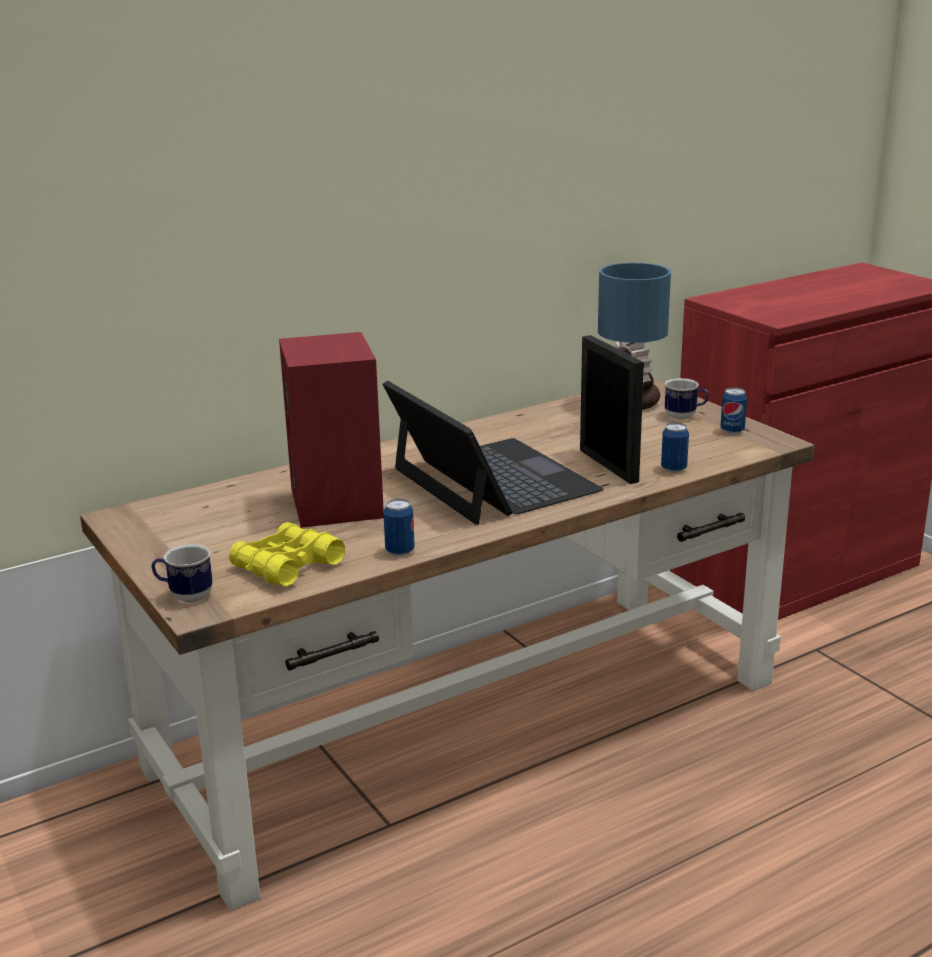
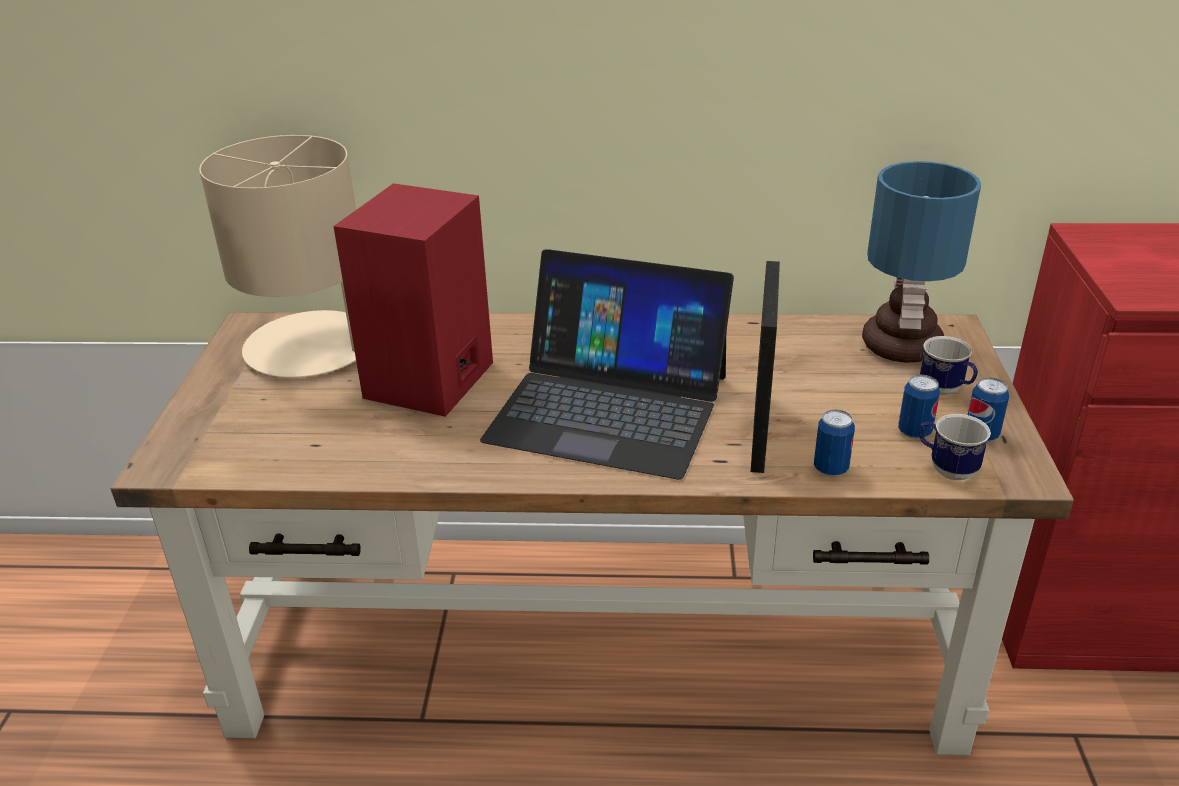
camera: 35 degrees right, 10 degrees up
(185, 596) = (173, 443): mug -> mug (946, 469)
(202, 513) = (311, 347): none -> beige table lamp
(287, 566) = (290, 443): yellow binoculars -> none
(400, 551) = (403, 468): can -> can (914, 432)
(492, 480) = (609, 407): laptop -> laptop turned 105 degrees clockwise

